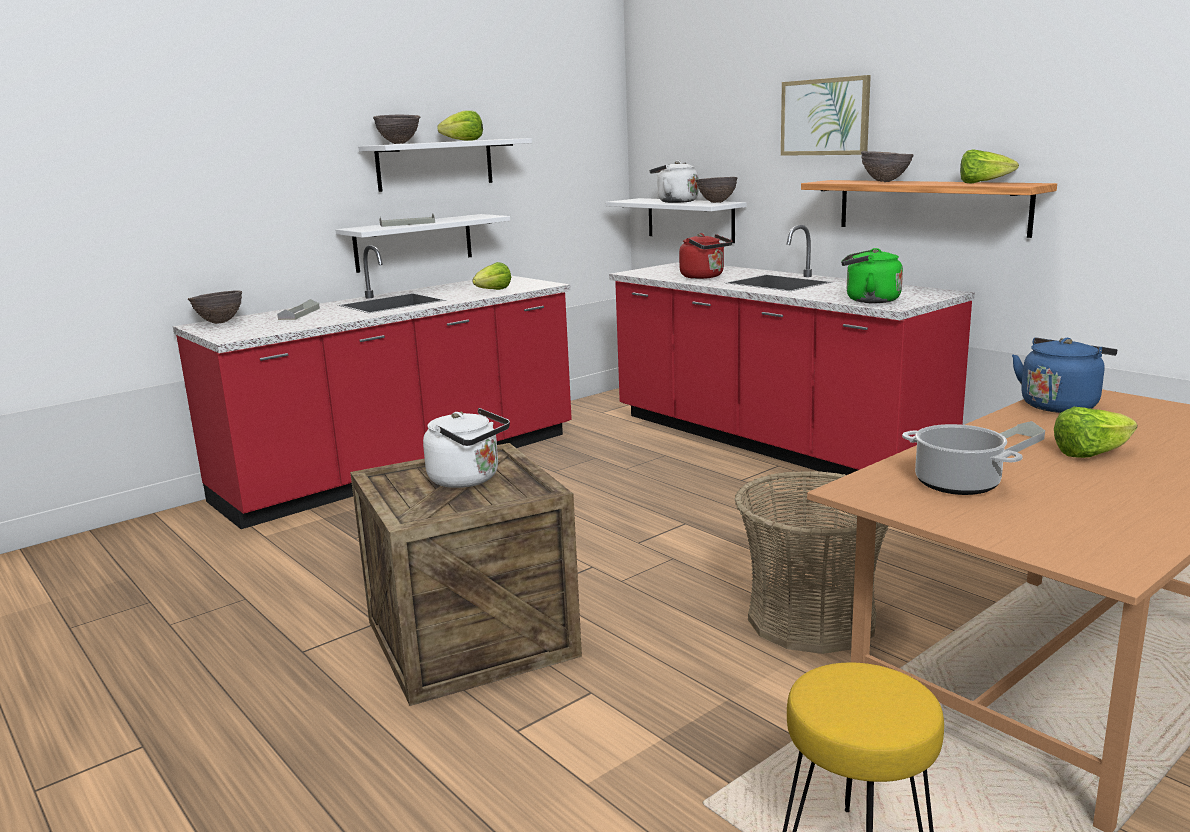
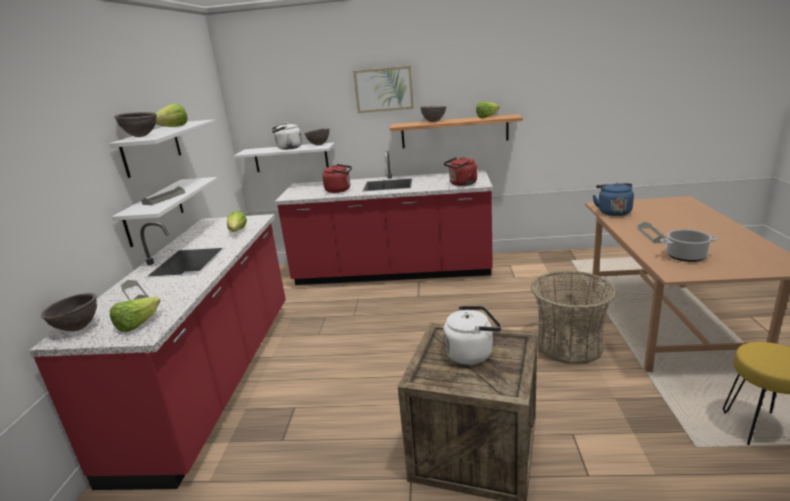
camera: 45 degrees left, 5 degrees up
(868, 300) = (461, 184): green kettle -> red kettle
(1090, 454) = (676, 228): lettuce -> lettuce (138, 324)

